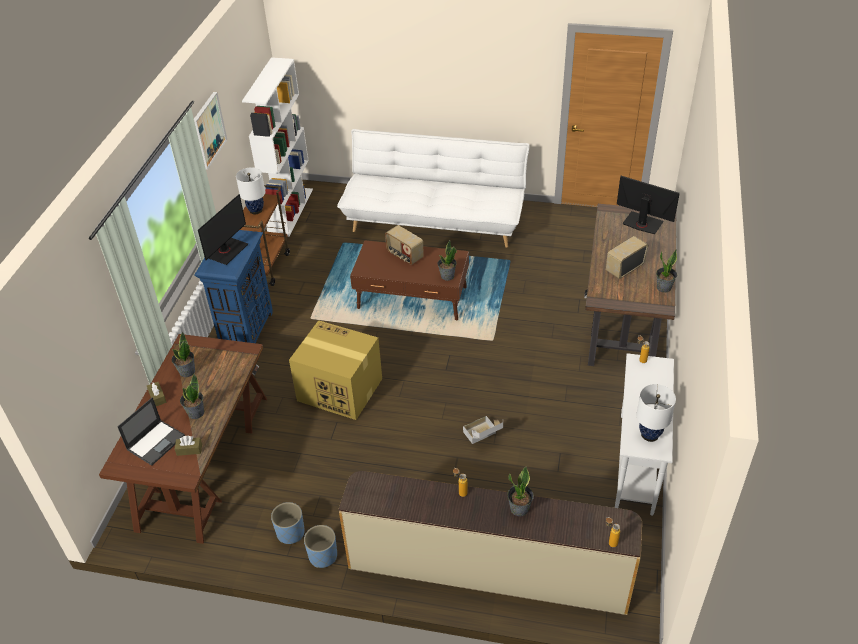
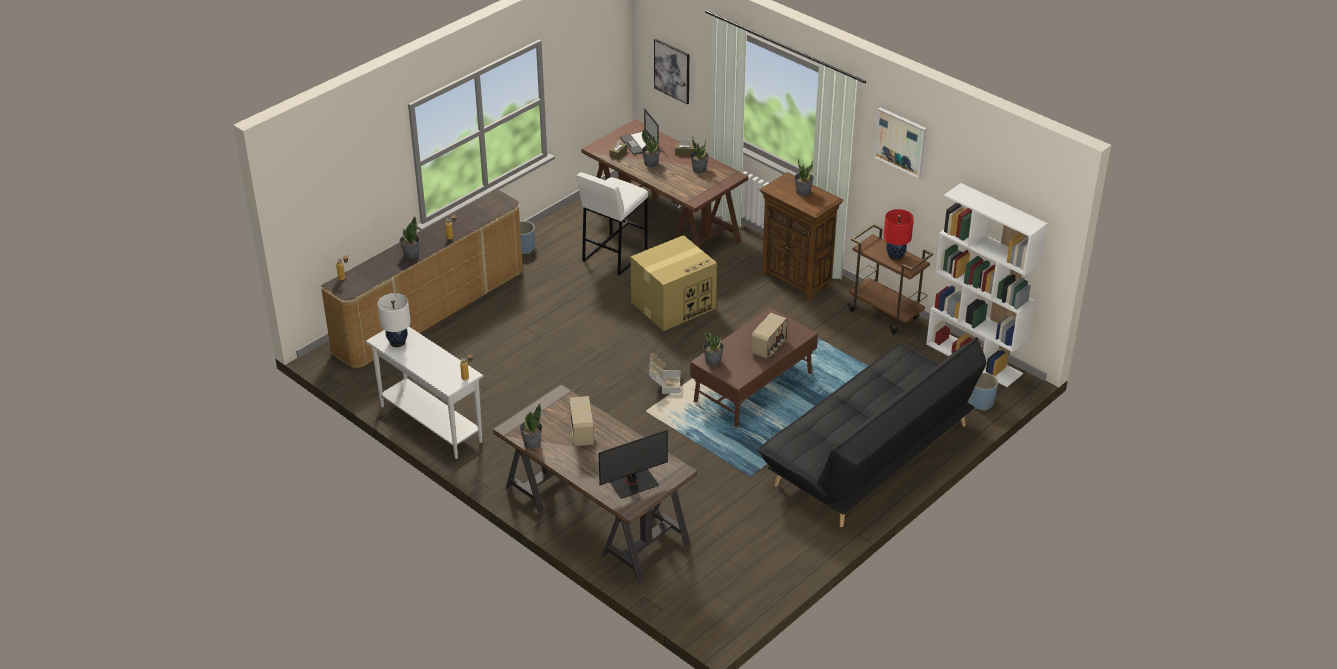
camera: 120 degrees right, 5 degrees down
(78, 377) = (672, 71): none -> picture
(227, 251) = (803, 192): monitor -> potted plant
(247, 330) = (797, 280): blue cabinet -> brown cabinet
(255, 210) = (895, 256): white table lamp -> red table lamp
(290, 470) = (614, 256): none -> white stool
(290, 533) = (557, 241): blue planter -> blue planter (981, 402)
(404, 255) = (769, 347): radio -> radio turned 135 degrees clockwise
(435, 219) = (871, 454): white sofa -> black sofa
(483, 437) = (543, 357): cardboard box -> cardboard box (664, 385)

